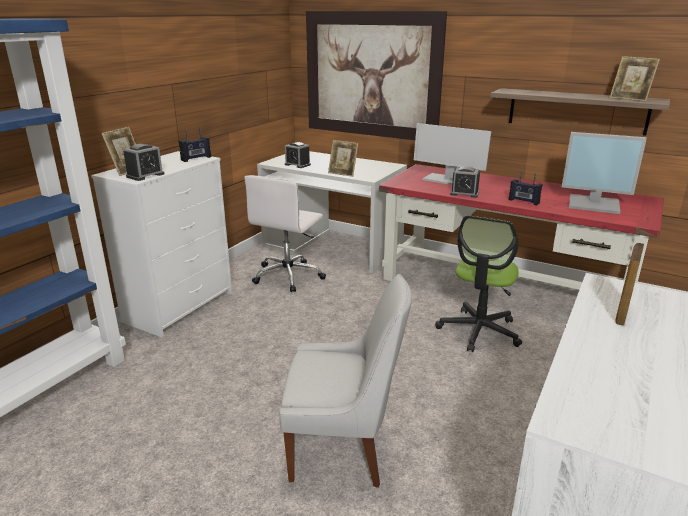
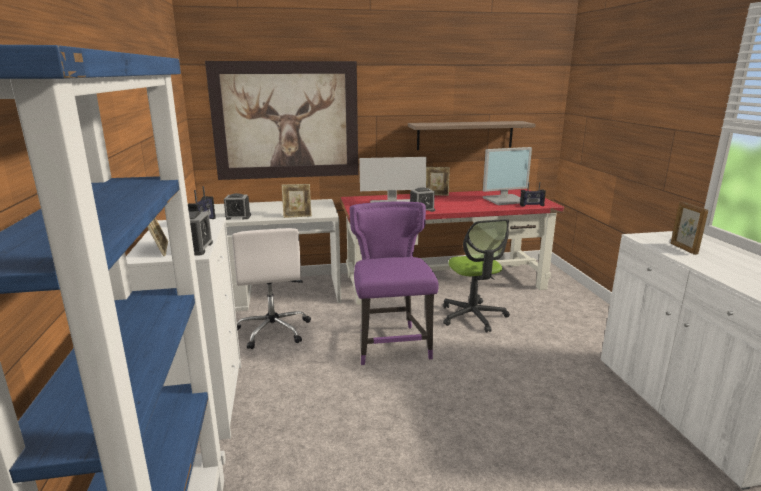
camera: 40 degrees left, 5 degrees down
(343, 448) = (517, 437): white chair -> none
(361, 323) = (391, 344): none -> purple chair
(523, 201) = (467, 207): radio -> radio (532, 205)
(629, 99) = (506, 122): picture frame -> picture frame (436, 194)

